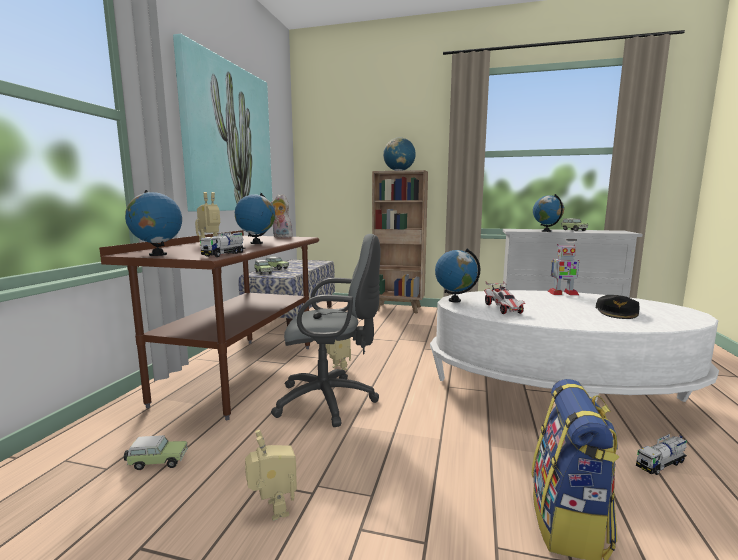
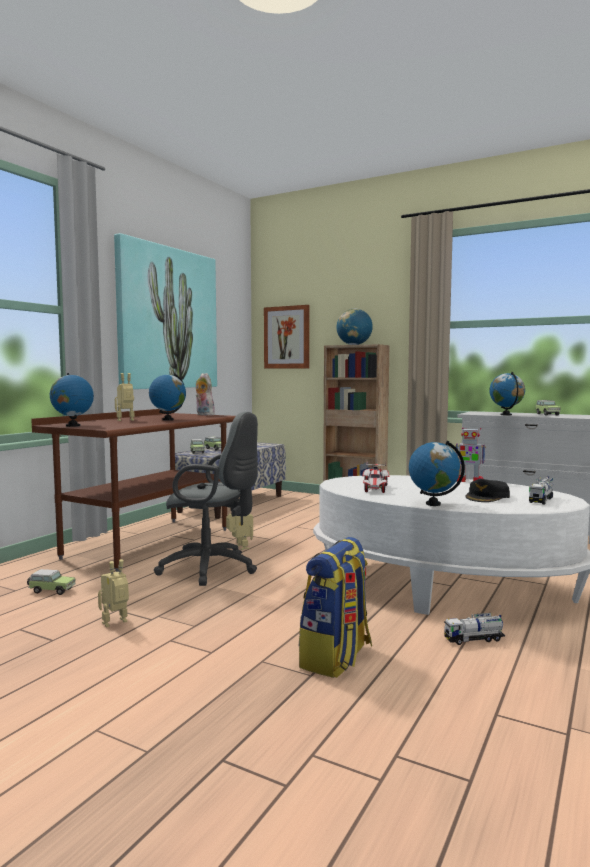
camera: 15 degrees right, 5 degrees down
(224, 254) = (122, 427): toy truck -> toy truck (541, 500)
(273, 510) = (116, 623): toy robot -> toy robot turned 120 degrees counterclockwise
(329, 164) = (287, 337): none -> picture
(454, 300) = (340, 480): globe -> globe (433, 504)

